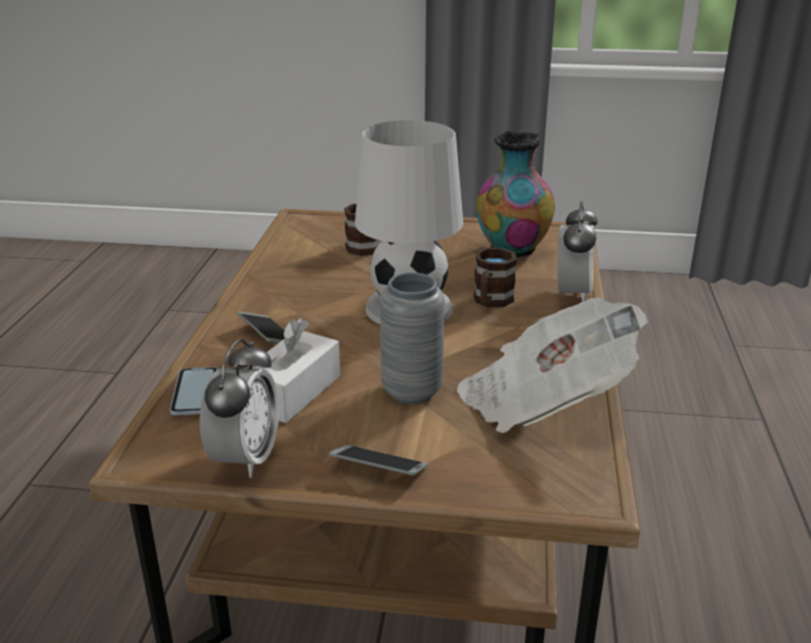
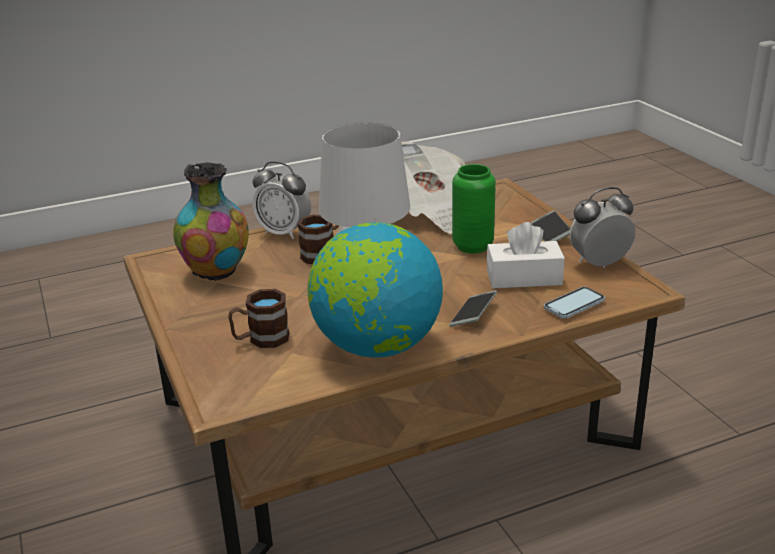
camera: 120 degrees left, 0 degrees up
(284, 278) = (376, 346): none -> globe
(411, 391) = (472, 246): grey vase -> green vase
(572, 293) = (284, 232): alarm clock -> alarm clock turned 135 degrees counterclockwise

